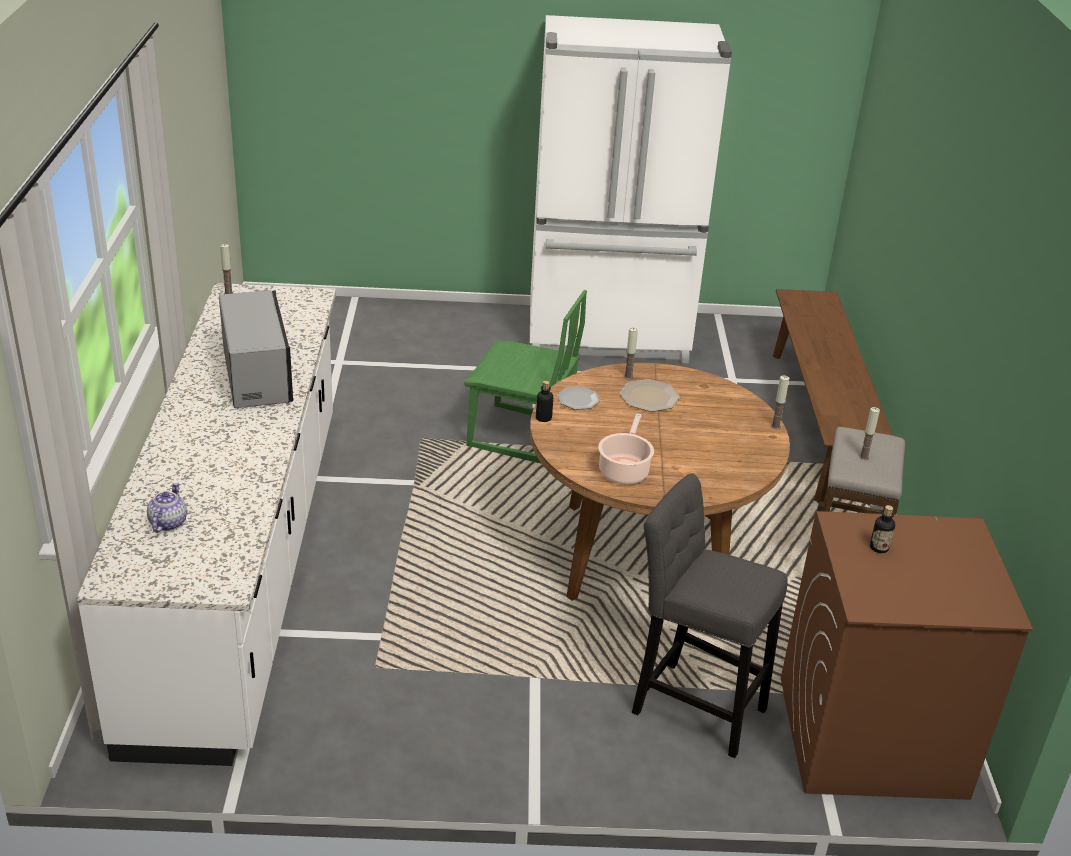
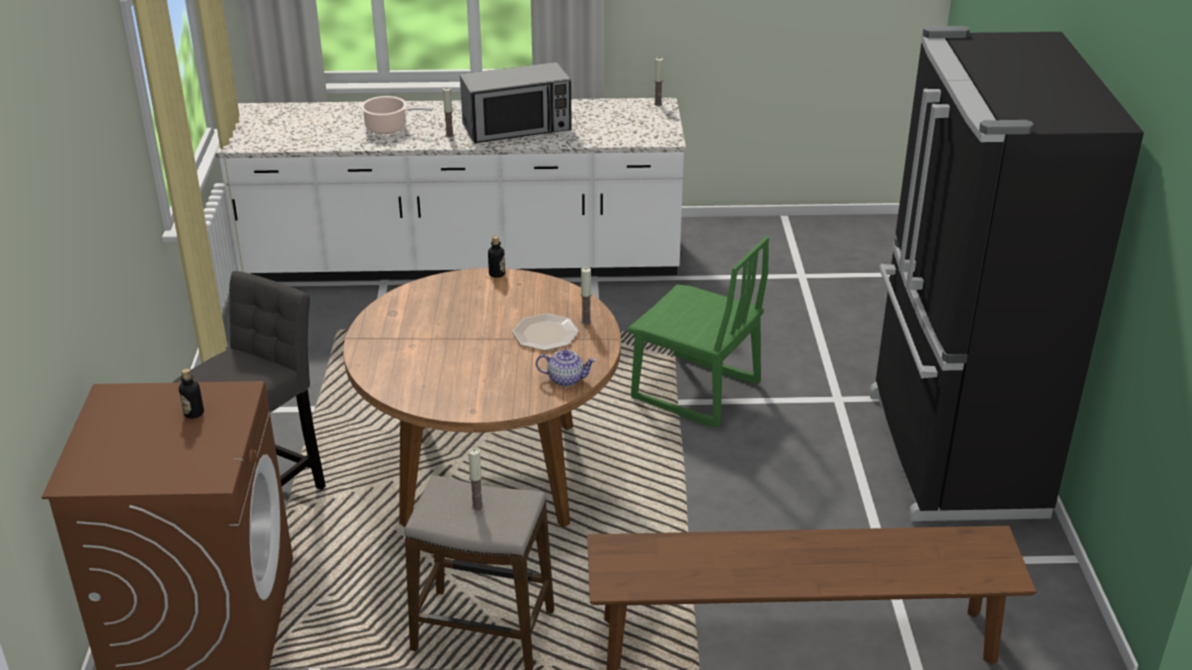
camera: 90 degrees right, 0 degrees up
(167, 522) = (313, 118): teapot -> teapot (566, 379)
(521, 436) = (695, 392): green chair -> green chair turned 75 degrees counterclockwise
(578, 399) = (534, 292): plate -> none
(609, 336) = (951, 454): white fridge -> black fridge
(624, 470) = (406, 317): cooking pot -> cooking pot (389, 128)
(775, 426) = (494, 414): candle -> candle (449, 135)

